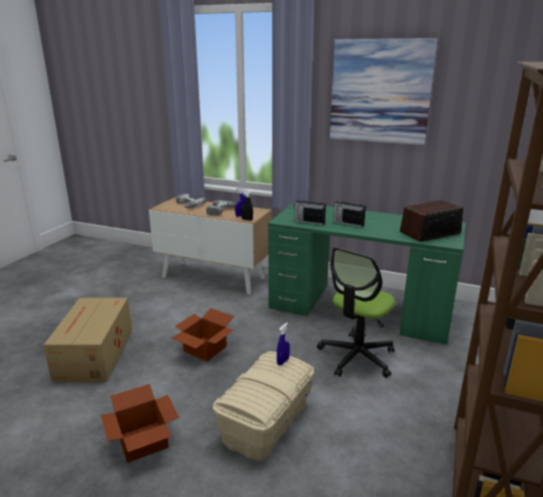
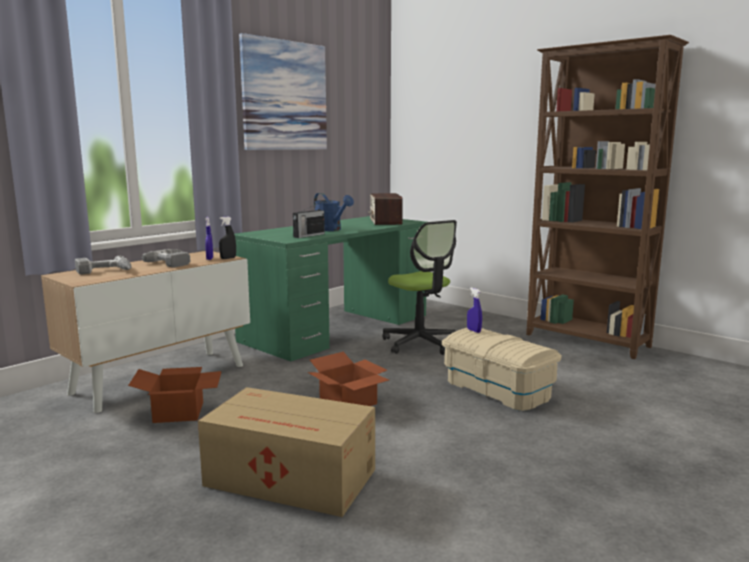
camera: 70 degrees left, 10 degrees down
(142, 442) = (510, 450): cardboard box -> cardboard box (180, 412)
(348, 223) = (331, 230): radio -> blue watering can

